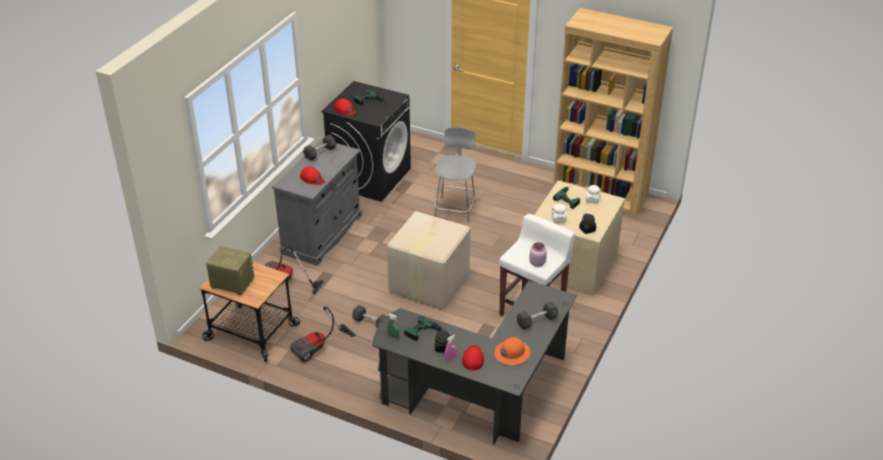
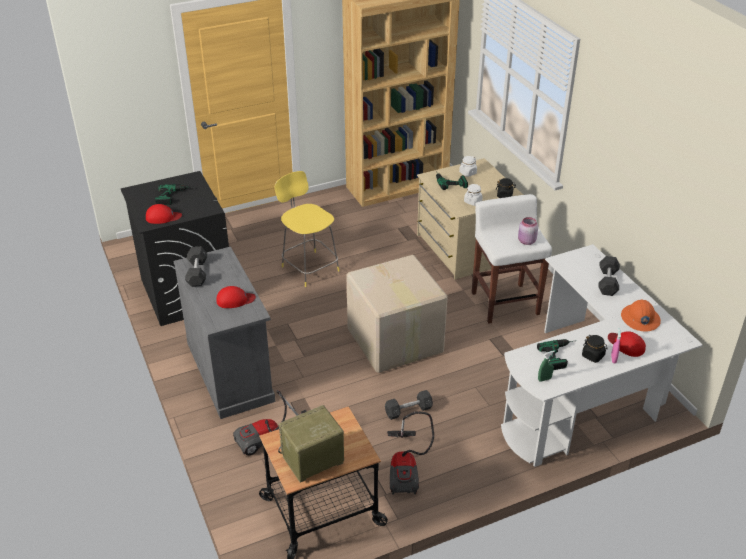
camera: 50 degrees left, 0 degrees up
(455, 208) = (309, 267): grey stool -> yellow stool
(480, 397) = (586, 395): black desk -> white desk

